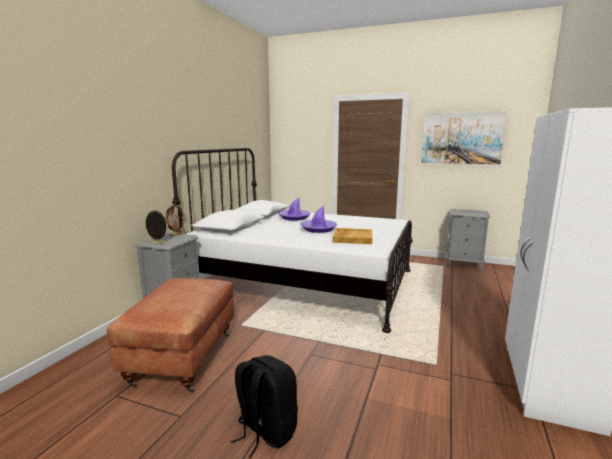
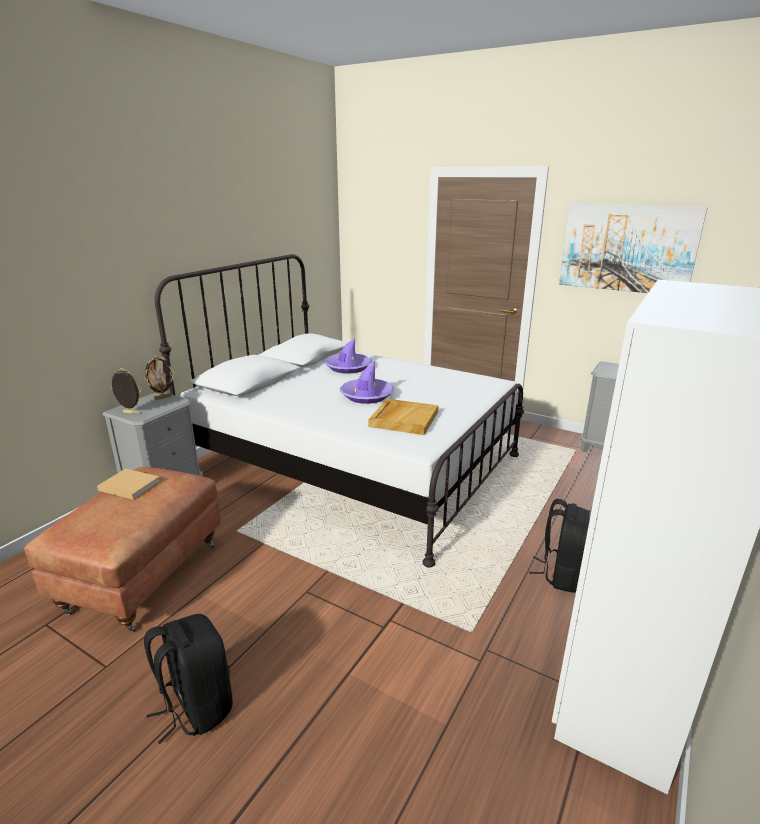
camera: 10 degrees right, 10 degrees up
(172, 286) = (128, 485): none -> beige book
(475, 329) = (563, 575): none -> black backpack

